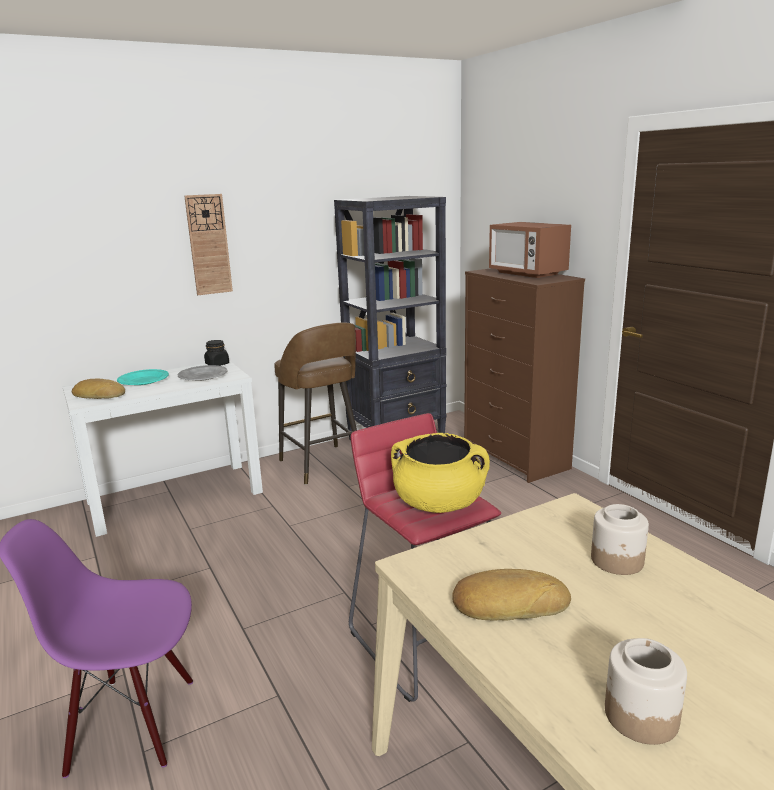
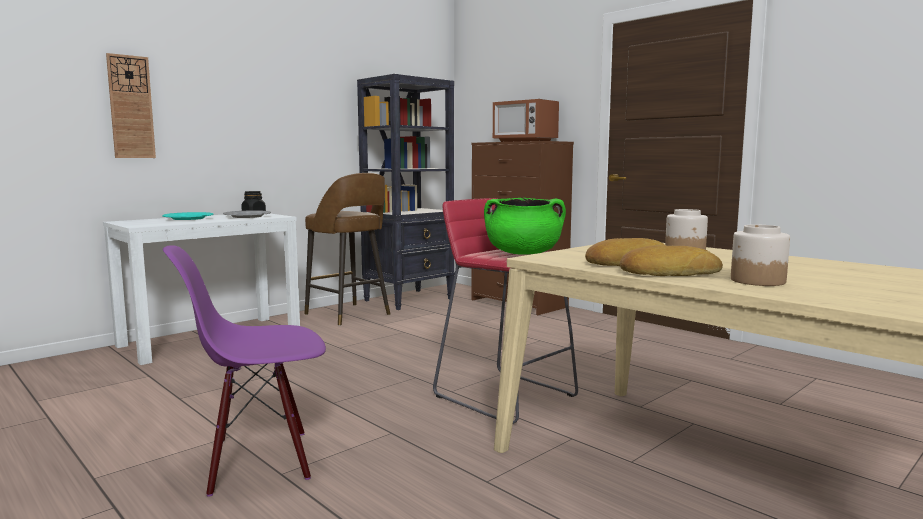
camera: 15 degrees left, 10 degrees down
(100, 395) = (151, 223): bread -> bread (668, 273)
(208, 245) = (249, 104): wall clock -> wall clock (131, 107)
(439, 504) = (523, 253): yellow cooking pot -> green cooking pot

